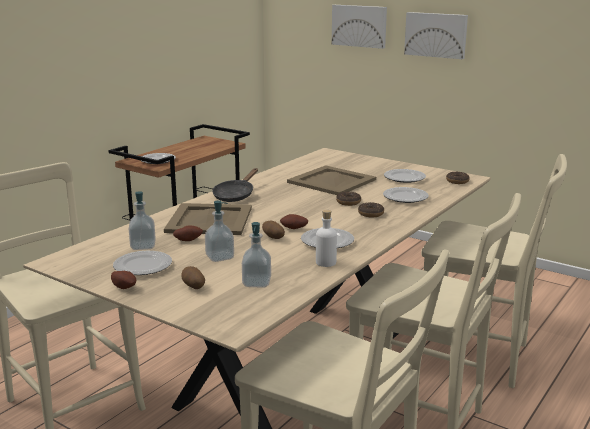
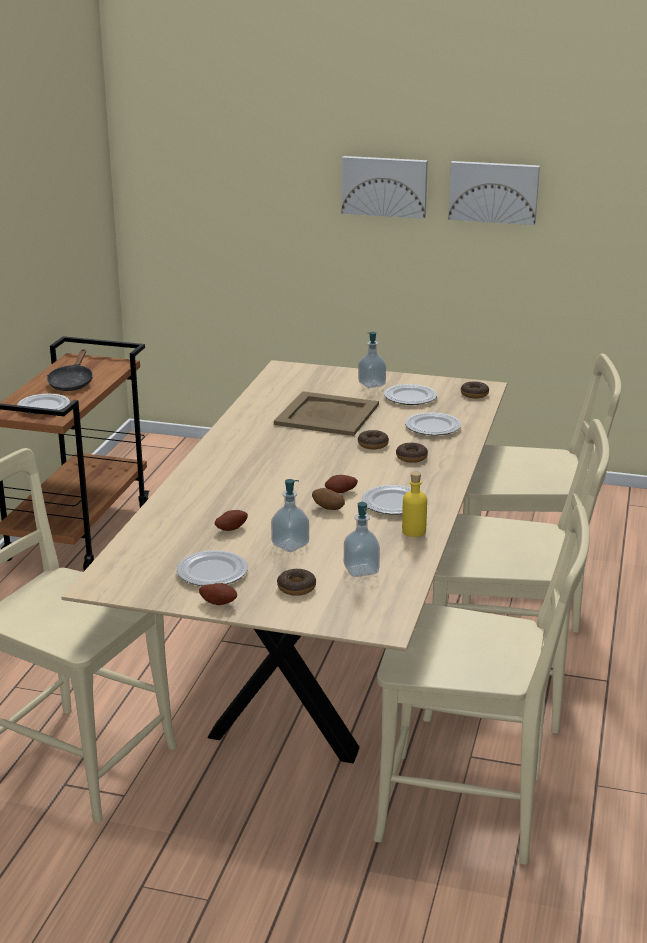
camera: 20 degrees left, 5 degrees up
(143, 246) = (184, 546): soap dispenser -> soap dispenser (371, 384)
(193, 287) = (296, 587): potato -> donut
(210, 219) = (230, 495): beige tray -> none
(235, 195) = (227, 454): black frying pan -> black frying pan (72, 382)
(326, 262) = (413, 531): white bottle -> yellow bottle
(359, 26) = (270, 174): picture -> picture (494, 192)

